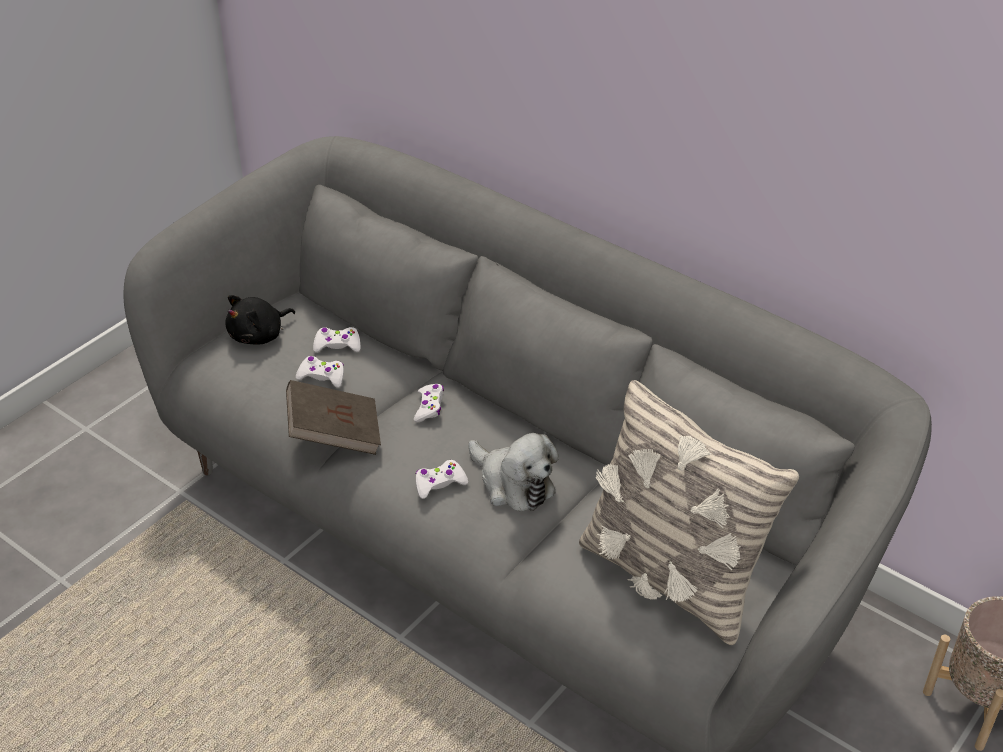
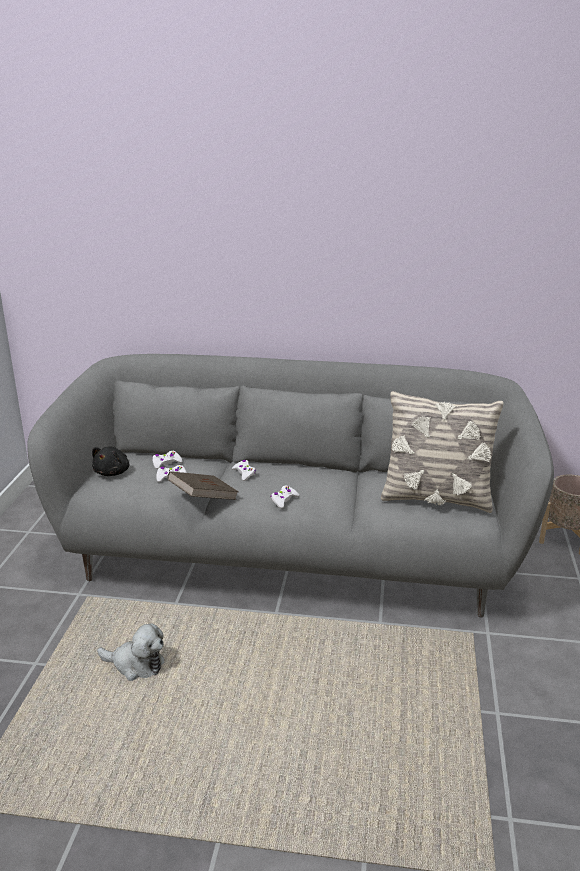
camera: 30 degrees left, 15 degrees down
(513, 484) = (321, 489): plush toy -> plush toy (136, 665)

